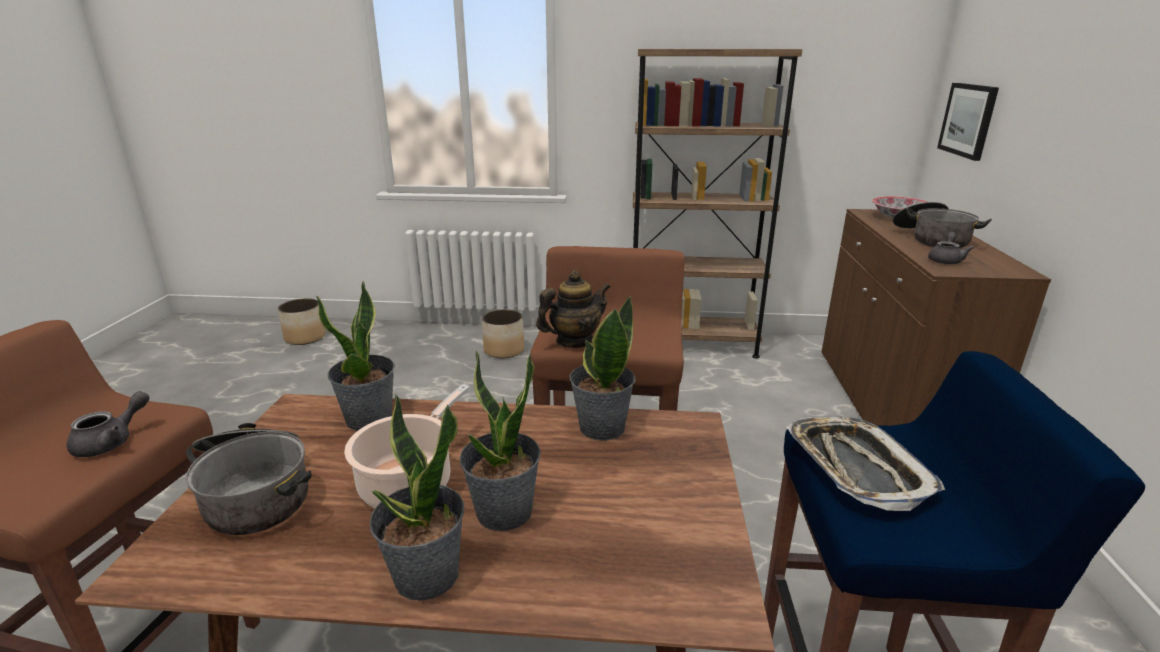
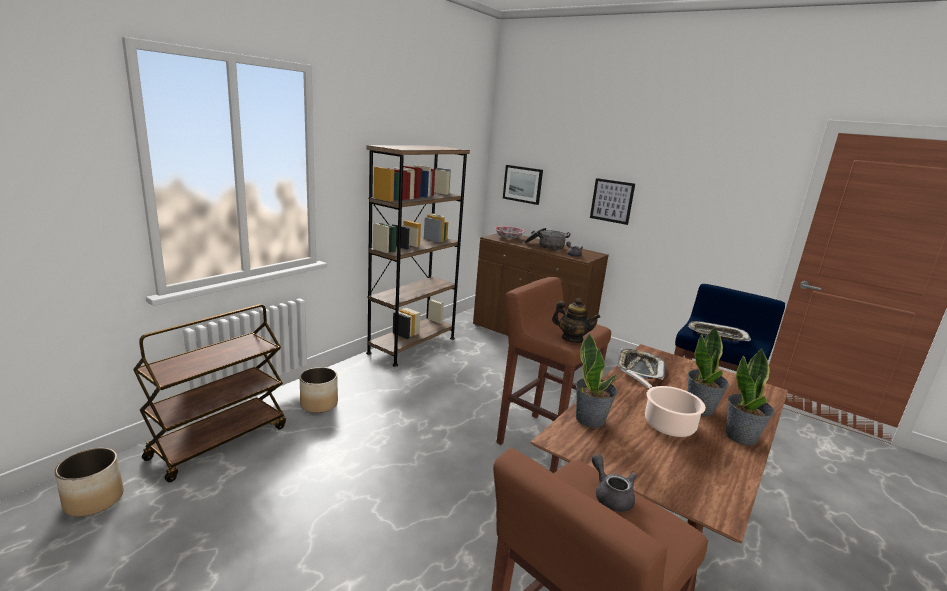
camera: 60 degrees left, 5 degrees down
(258, 492) = (656, 468): cooking pot -> none
(404, 340) = (219, 441): none -> brown cart
(574, 341) = (572, 339): teapot -> teapot turned 120 degrees clockwise
(601, 427) = (639, 368): potted plant -> tray
(1089, 153) = (612, 201): none -> picture

